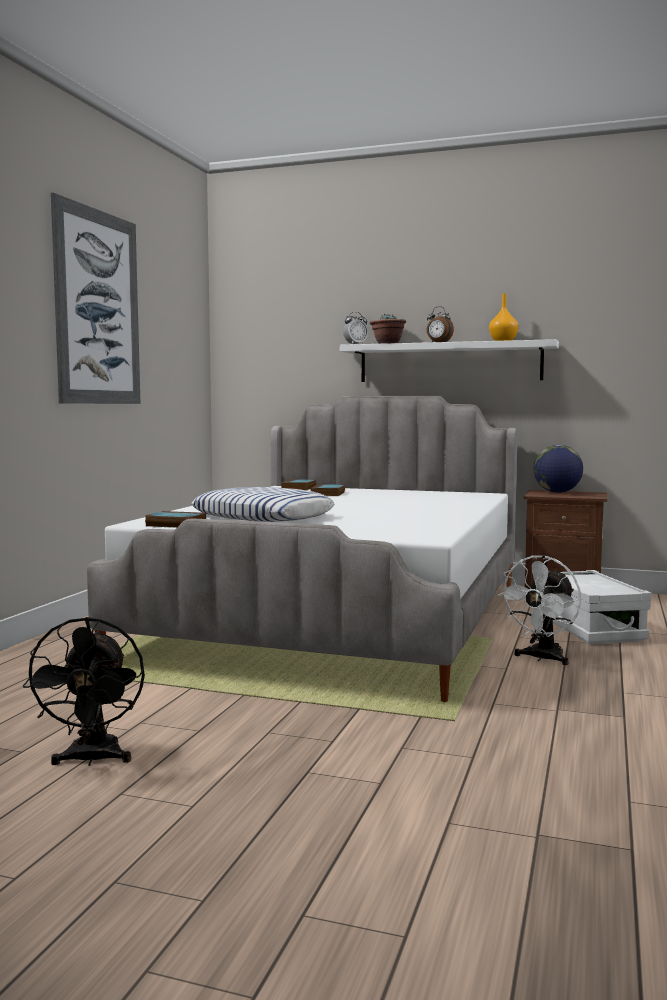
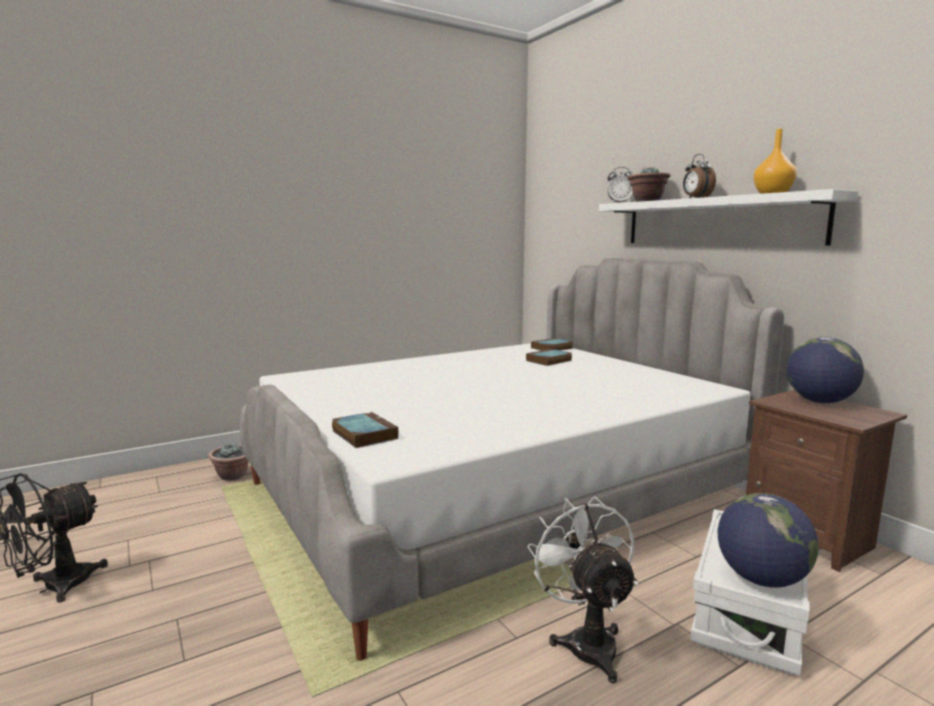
camera: 40 degrees right, 5 degrees up
(52, 664) = (233, 476): none -> potted plant
(98, 308) = (359, 184): picture -> none
(174, 524) = (298, 383): book -> book (363, 434)
(263, 516) = (390, 385): pillow -> none
(542, 658) = (586, 641): white fan -> white fan turned 90 degrees clockwise
(612, 590) = (761, 579): none -> globe

